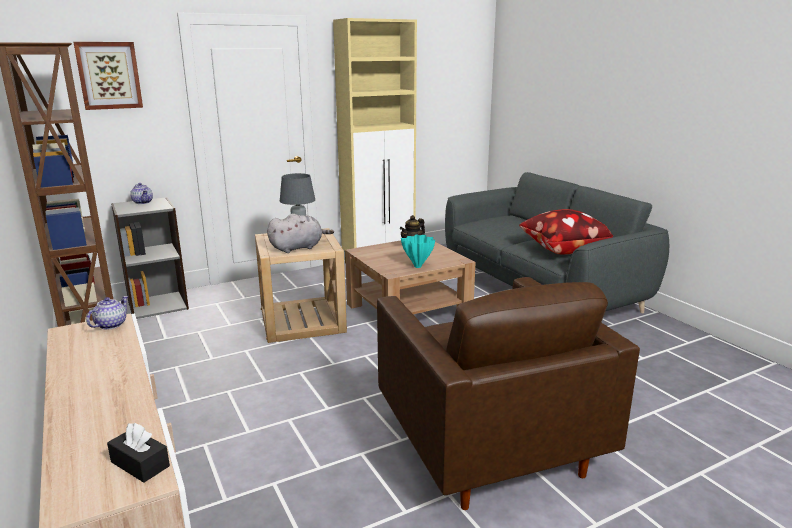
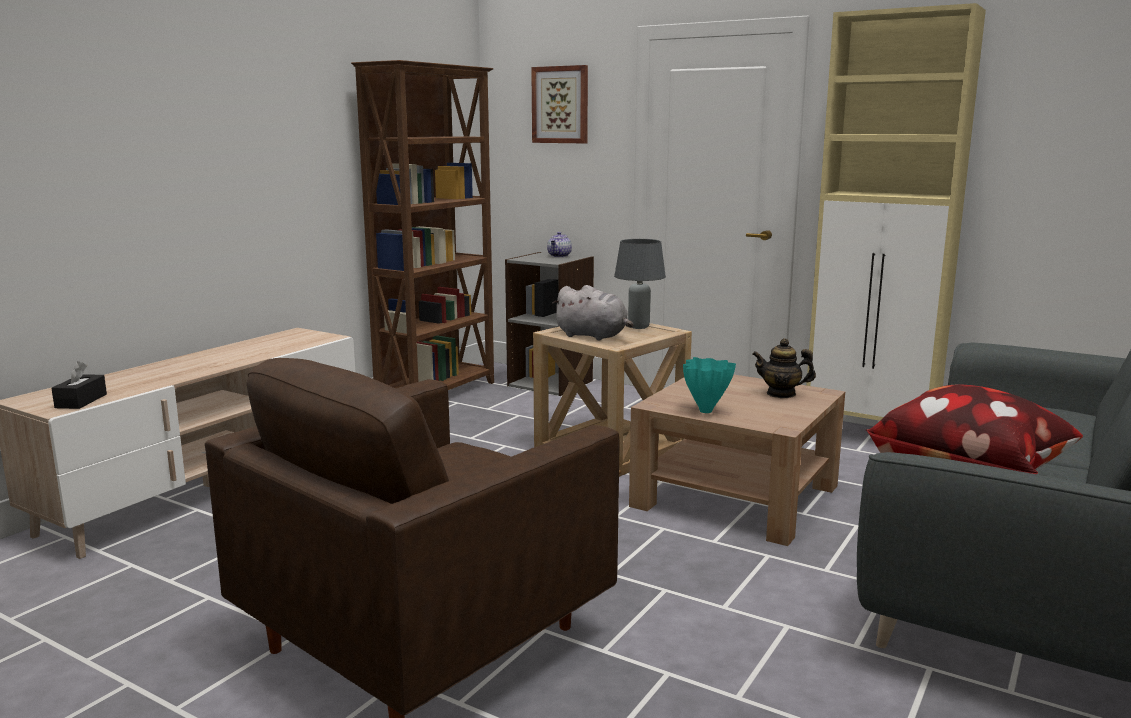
camera: 60 degrees right, 5 degrees down
(111, 325) = (319, 337): teapot -> none

